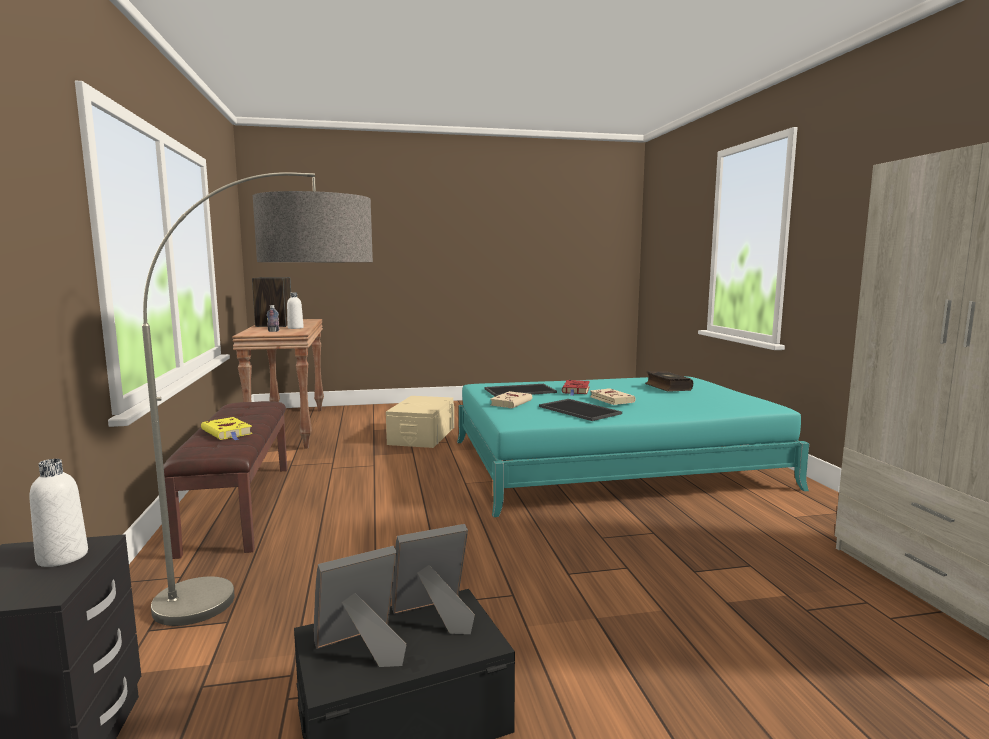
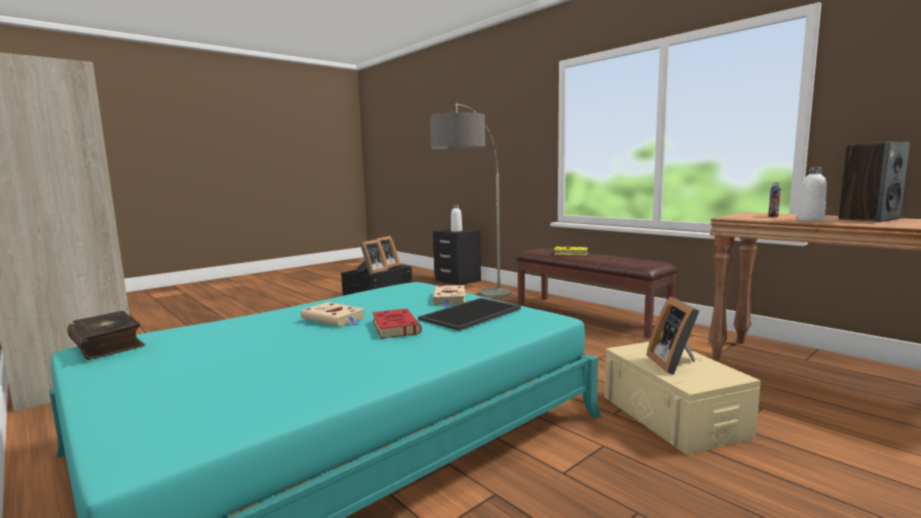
camera: 150 degrees right, 0 degrees up
(423, 403) = (674, 364): none -> picture frame
(580, 410) = (363, 302): tray -> none
(667, 387) = (234, 368): book -> book (108, 344)

